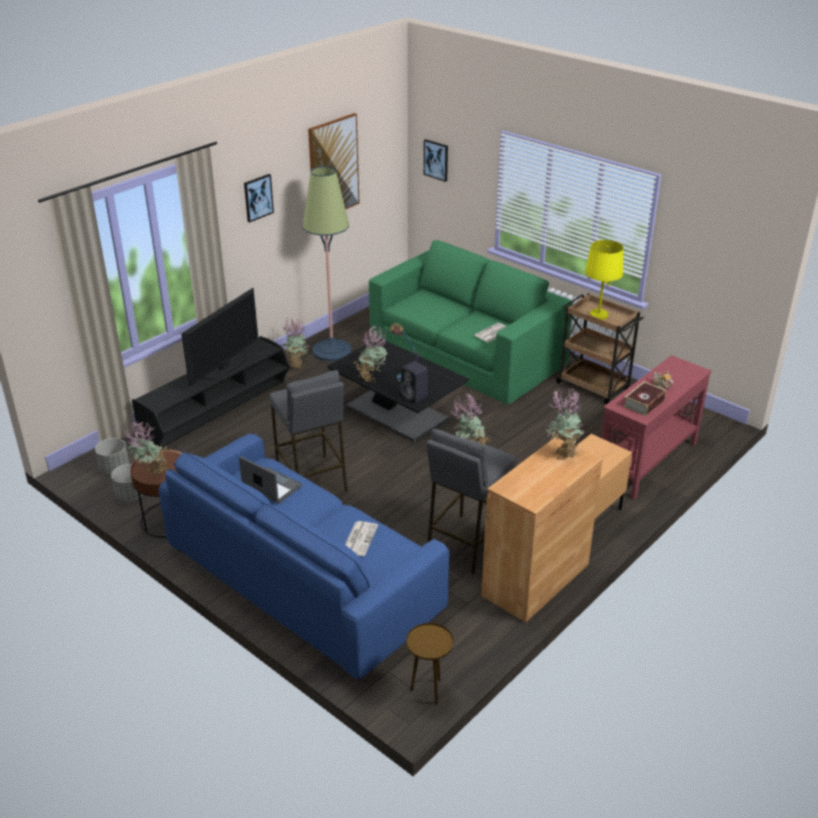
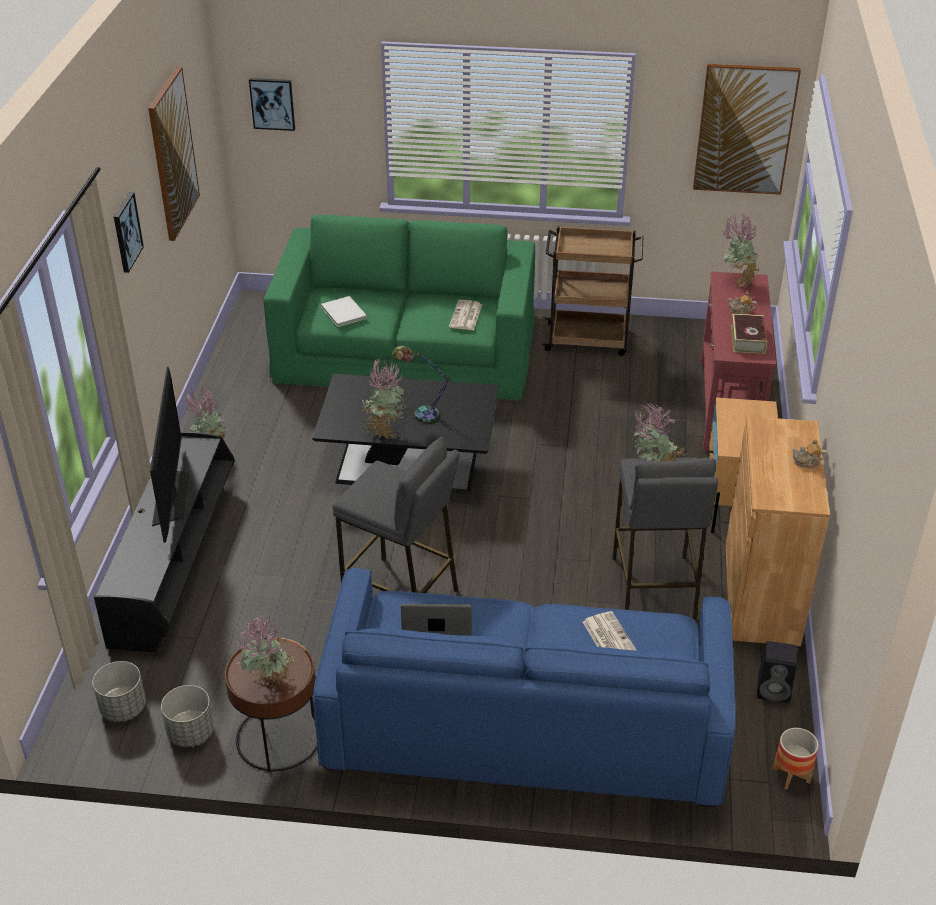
camera: 35 degrees left, 5 degrees up
(332, 351) = (239, 415): floor lamp -> none
(415, 397) = (464, 434): black speaker -> black speaker (775, 690)
(422, 306) = (344, 312): none -> white book
(429, 691) = (791, 775): brown side table -> planter
(560, 478) = (807, 462): none -> teapot
(562, 451) = (773, 430): potted plant -> potted plant (737, 282)
(598, 315) = (592, 250): yellow table lamp -> none
(734, 254) = (744, 129): none -> picture

